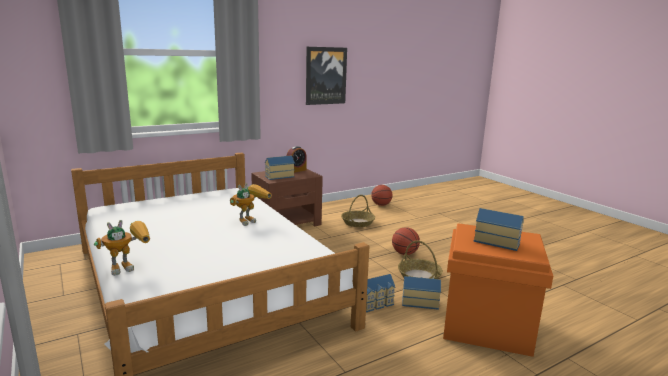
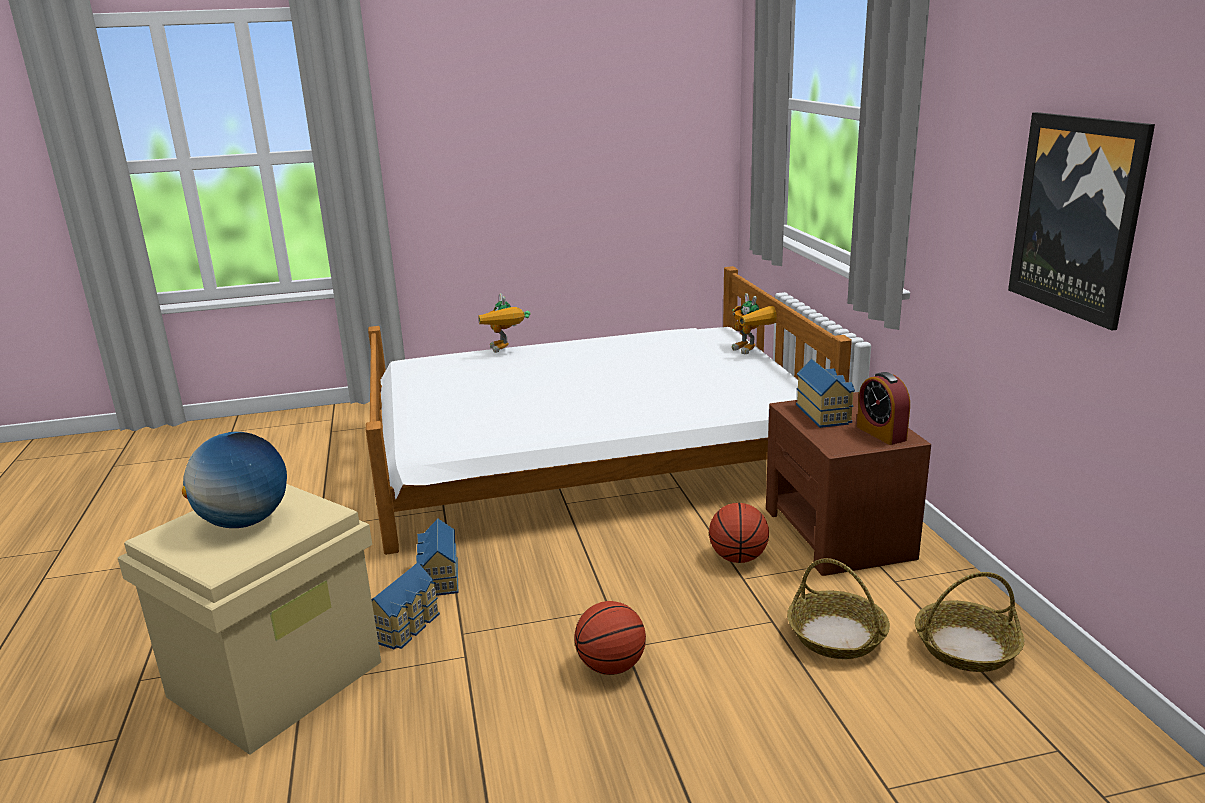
camera: 110 degrees right, 5 degrees up
(250, 220) = (616, 403): toy robot -> toy robot (753, 352)
(381, 205) = (1021, 725): basketball -> basketball (738, 558)
(419, 276) = (493, 654): basket -> basket (966, 647)
(485, 326) = (277, 677): orange storage box -> beige storage box
(496, 241) = (245, 522): toy house -> globe

